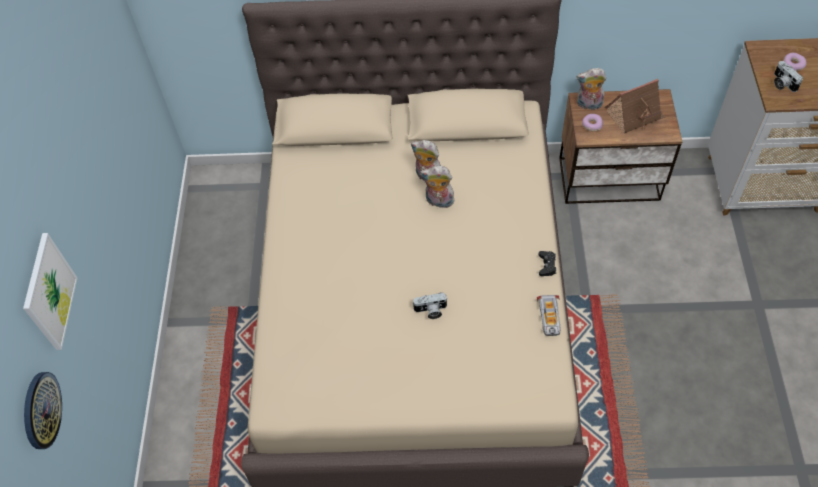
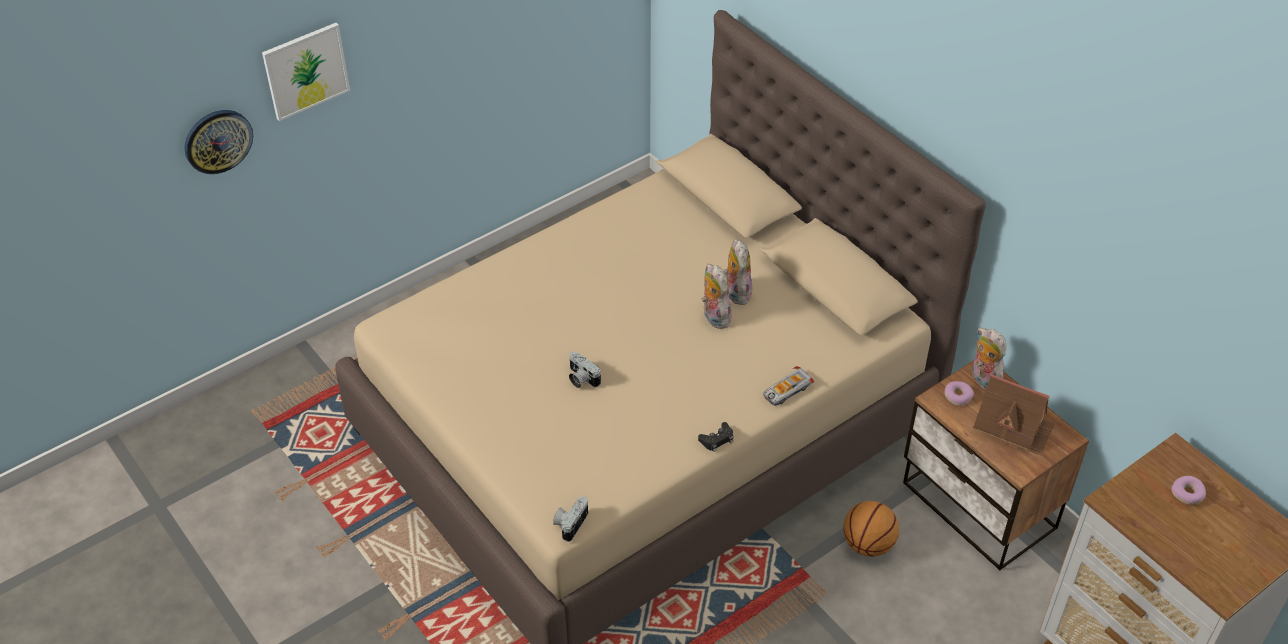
camera: 50 degrees right, 10 degrees down
(549, 317) = (655, 473): toy car -> toy car (786, 390)
(596, 250) = (867, 544): none -> basketball
(782, 83) = (1144, 495): camera -> camera (570, 523)

